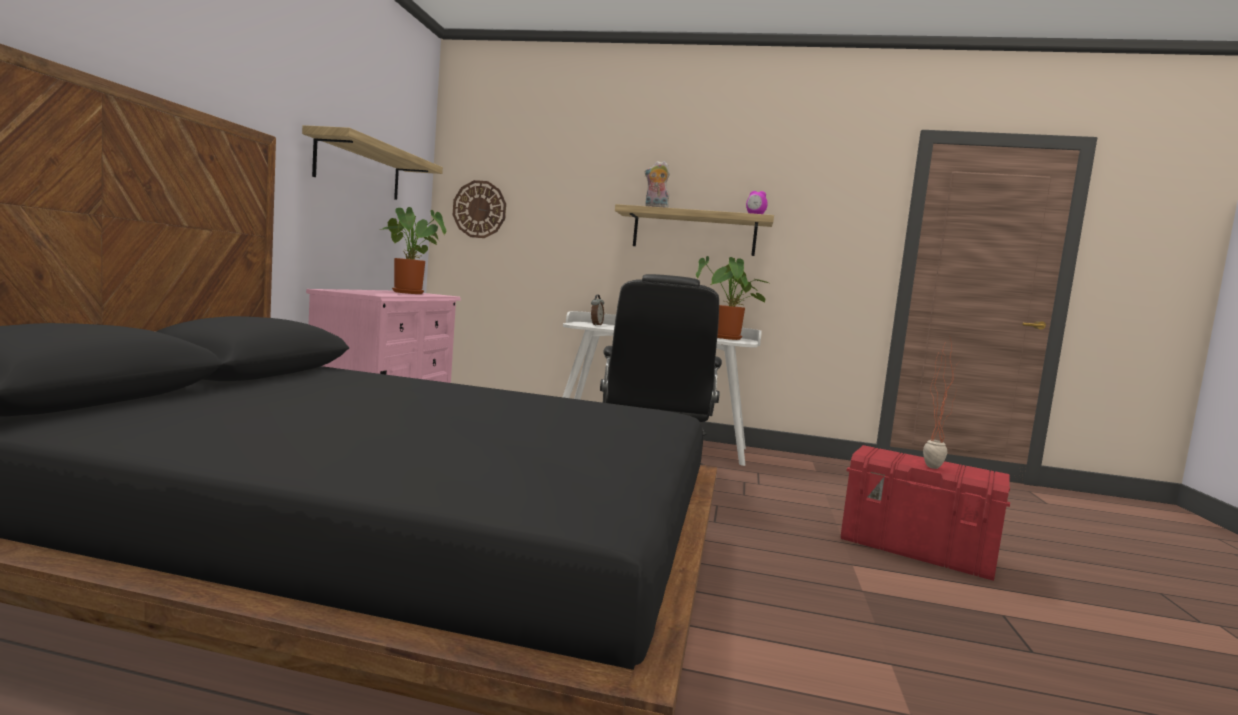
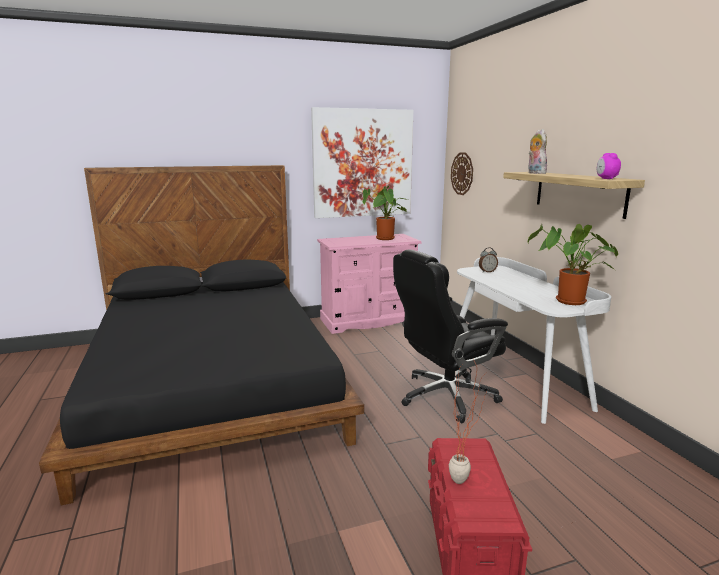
camera: 60 degrees right, 10 degrees up
(359, 168) = (362, 163): shelf -> picture

